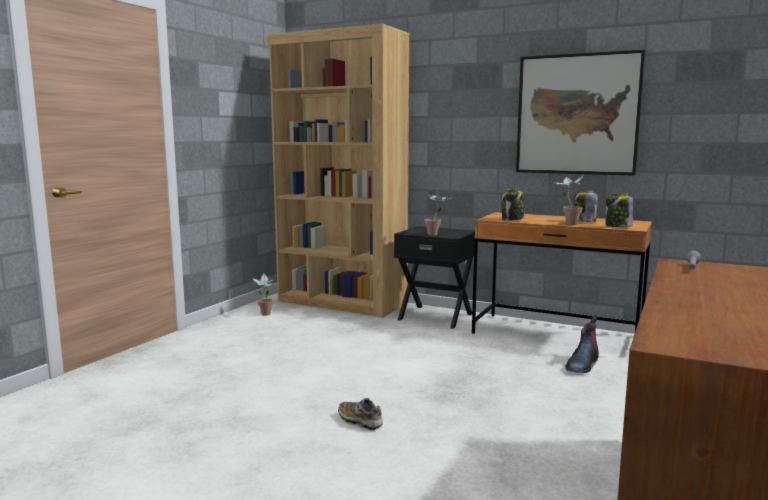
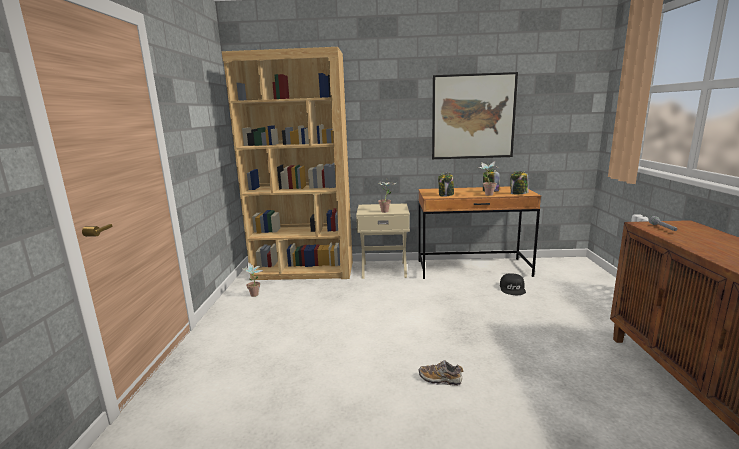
camera: 25 degrees left, 5 degrees up
(436, 316) = (384, 269): black nightstand -> beige nightstand
(582, 364) = (513, 288): boot -> black cap

